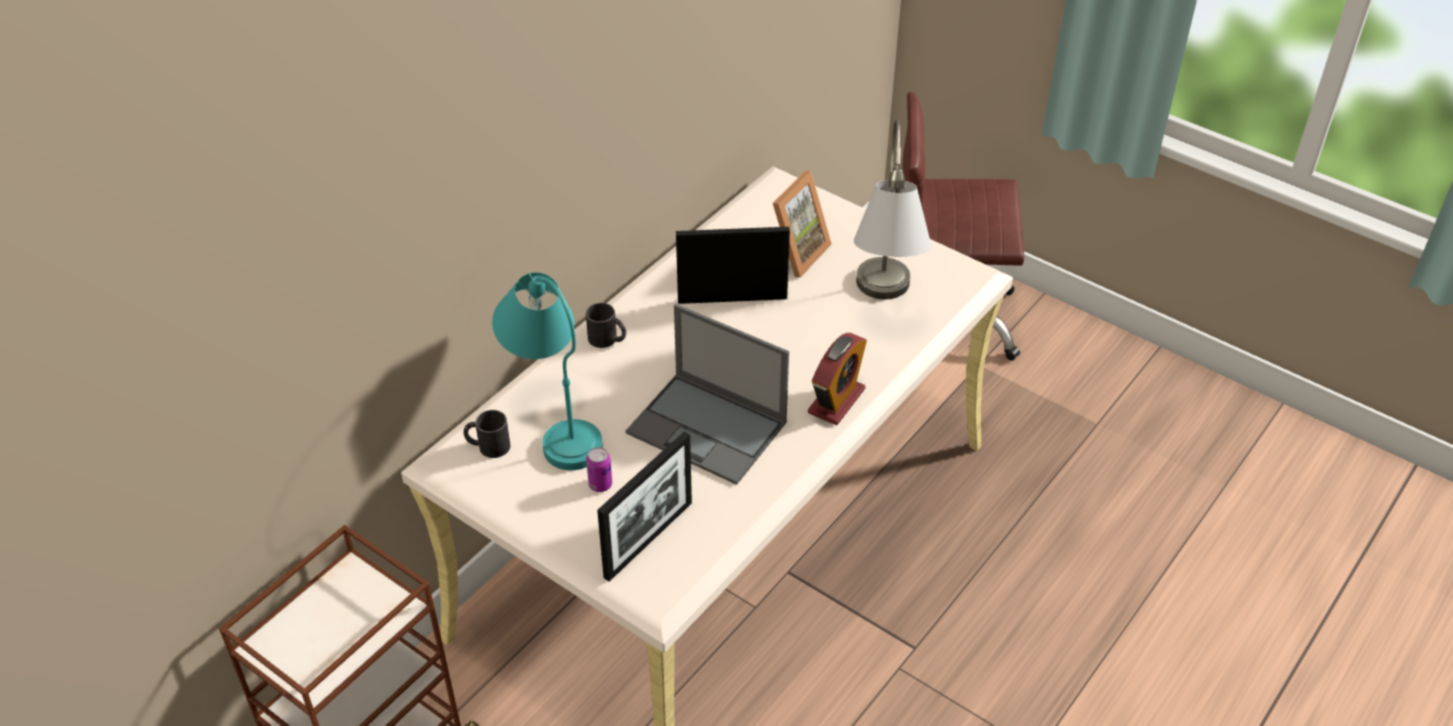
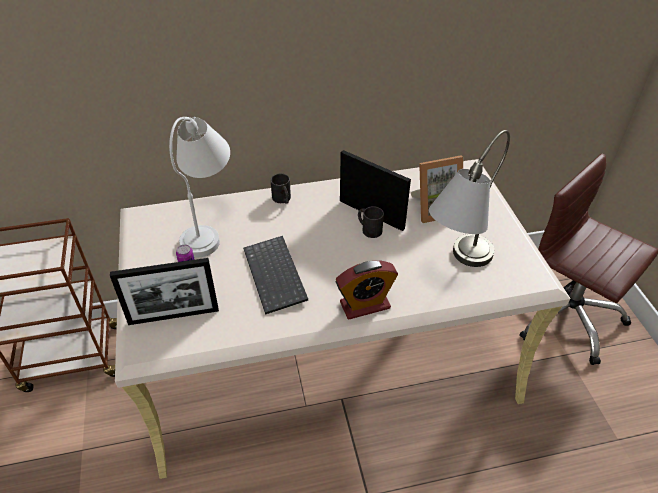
camera: 40 degrees right, 0 degrees up
(488, 446) = (165, 218): black mug -> black mug (368, 229)
(556, 421) = (209, 225): turquoise table lamp -> white table lamp
(708, 428) = (276, 275): laptop -> keyboard

